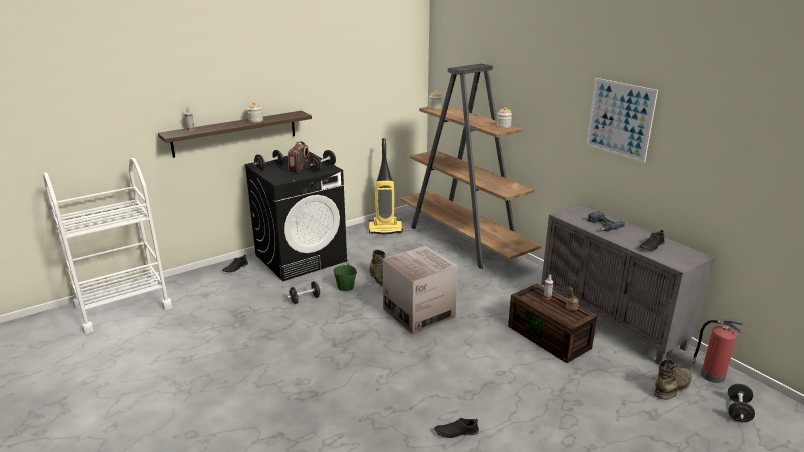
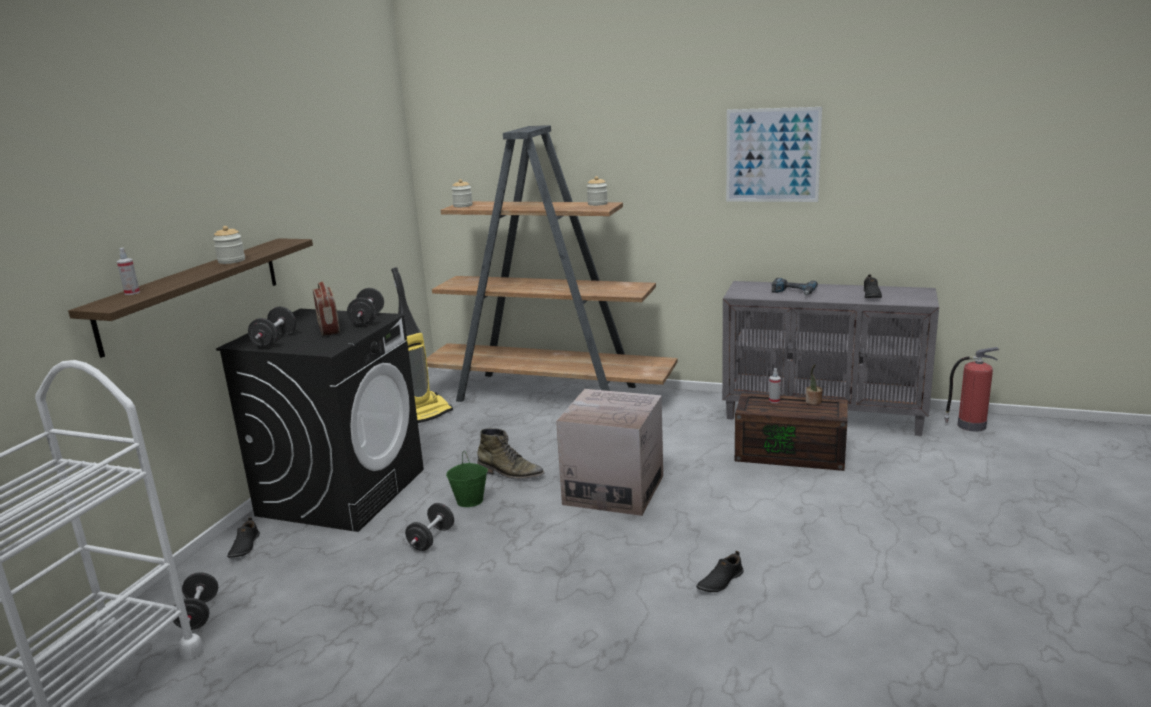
camera: 35 degrees left, 5 degrees down
(456, 432) = (849, 592): black shoe -> black shoe (720, 581)
(672, 387) = (959, 449): green boot -> none
(738, 411) = (1032, 446): black dumbbell -> black dumbbell (198, 614)

